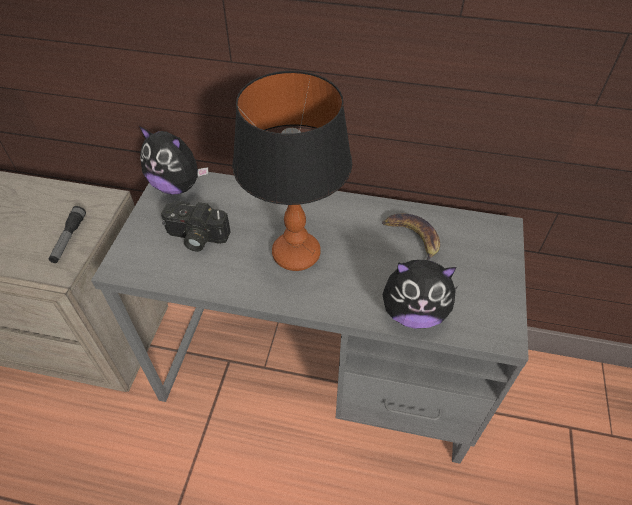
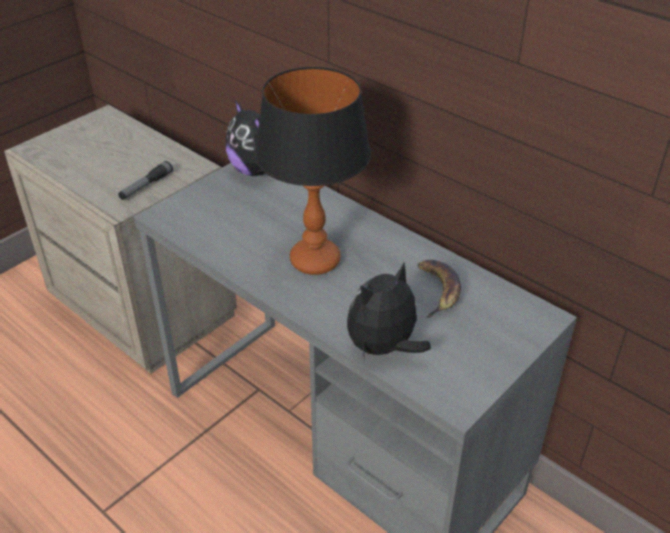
camera: 30 degrees right, 10 degrees down
(195, 237) = (239, 216): camera -> none
(413, 312) = (383, 348): plush toy -> plush toy turned 105 degrees clockwise

